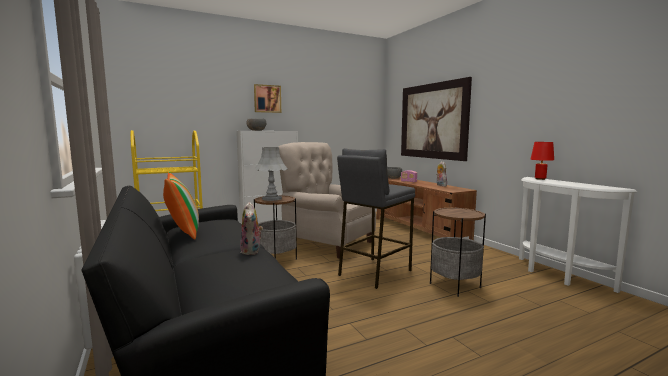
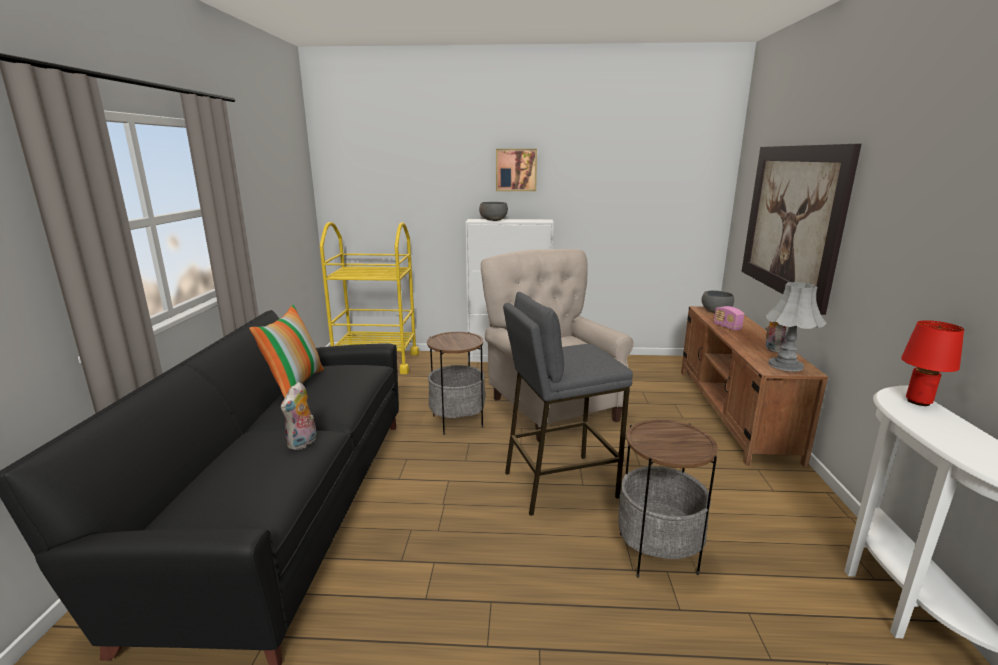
camera: 30 degrees right, 10 degrees up
(272, 198) = (452, 339): grey table lamp -> grey table lamp (786, 365)

